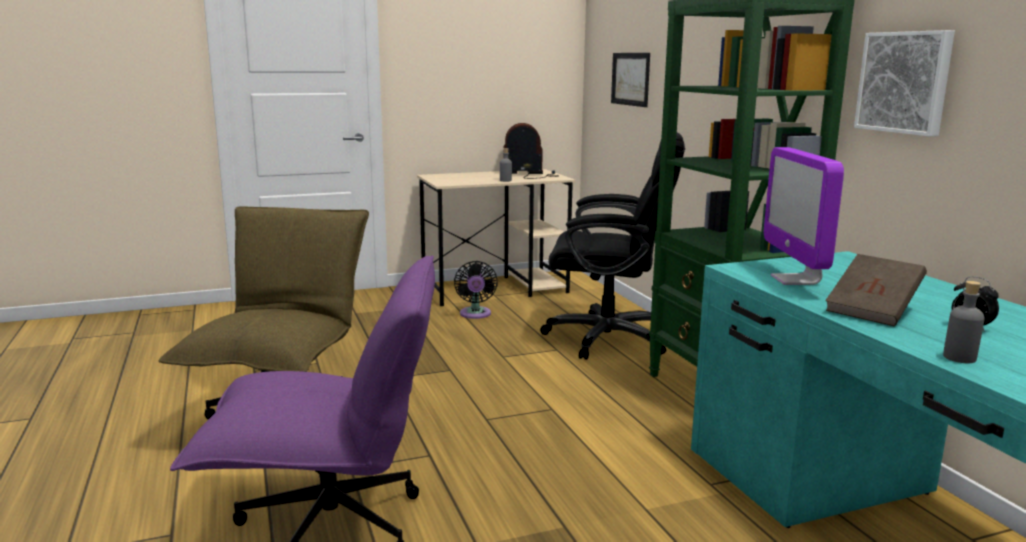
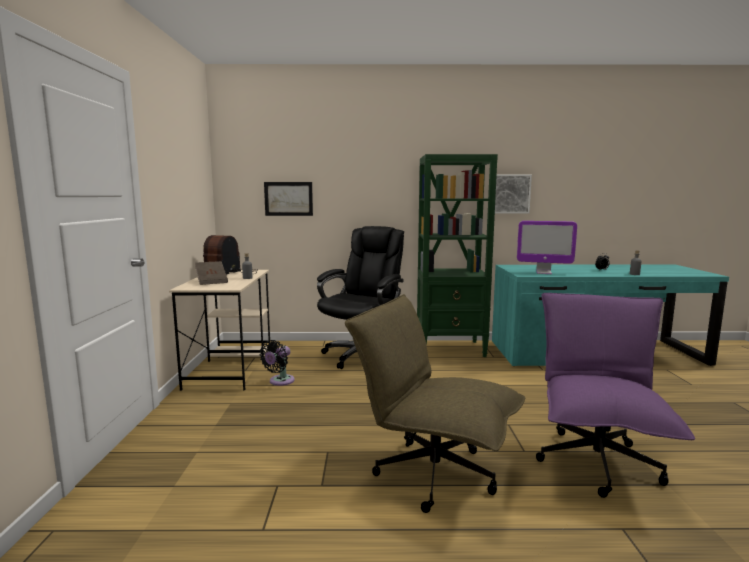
camera: 70 degrees left, 5 degrees down
(475, 314) = (280, 381): black fan -> black fan turned 105 degrees clockwise
(873, 310) = (585, 272): brown book -> brown book (211, 281)

